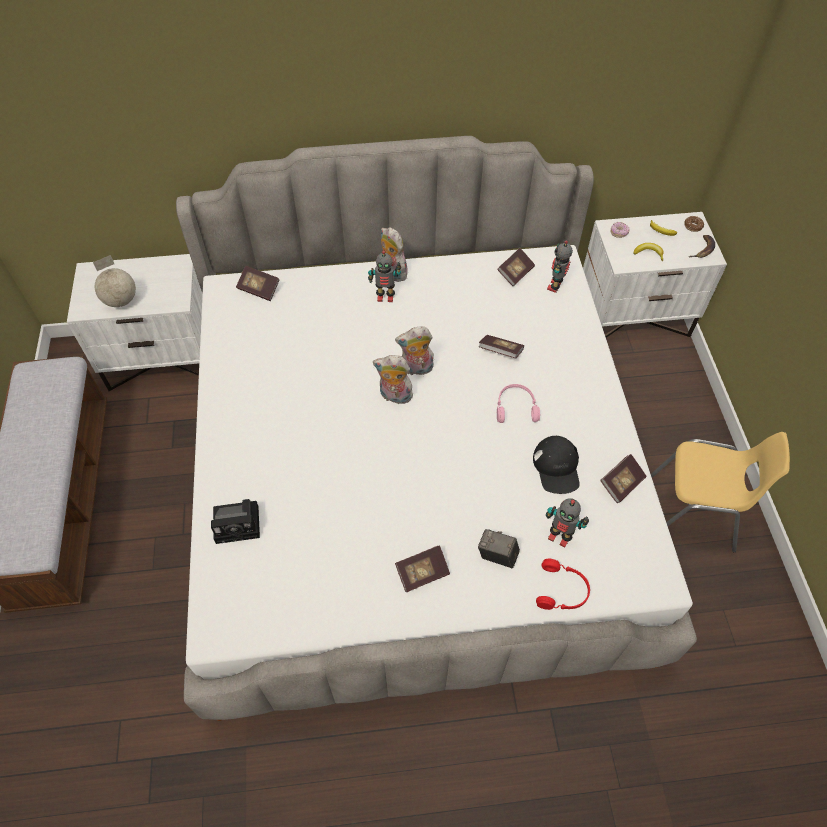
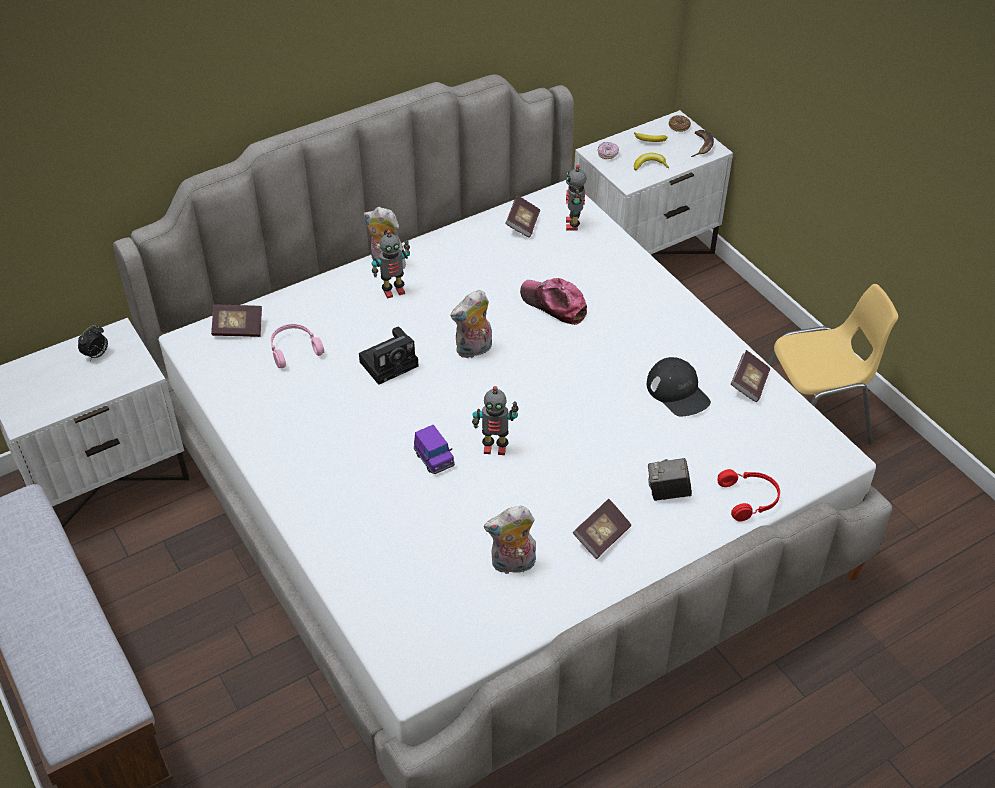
camera: 25 degrees left, 10 degrees down
(121, 301) = (69, 395): globe -> none
(156, 276) = (96, 355): none -> alarm clock
(239, 523) = (373, 566): camera -> camera (390, 363)
(334, 451) = (434, 459): none -> purple toy car
(394, 396) = (466, 384): plush toy -> plush toy (512, 565)
(500, 352) = (554, 305): book -> cap
(515, 407) = (602, 351): pink headphones -> pink headphones (294, 349)
(559, 536) = (718, 453): toy robot -> toy robot (495, 447)

